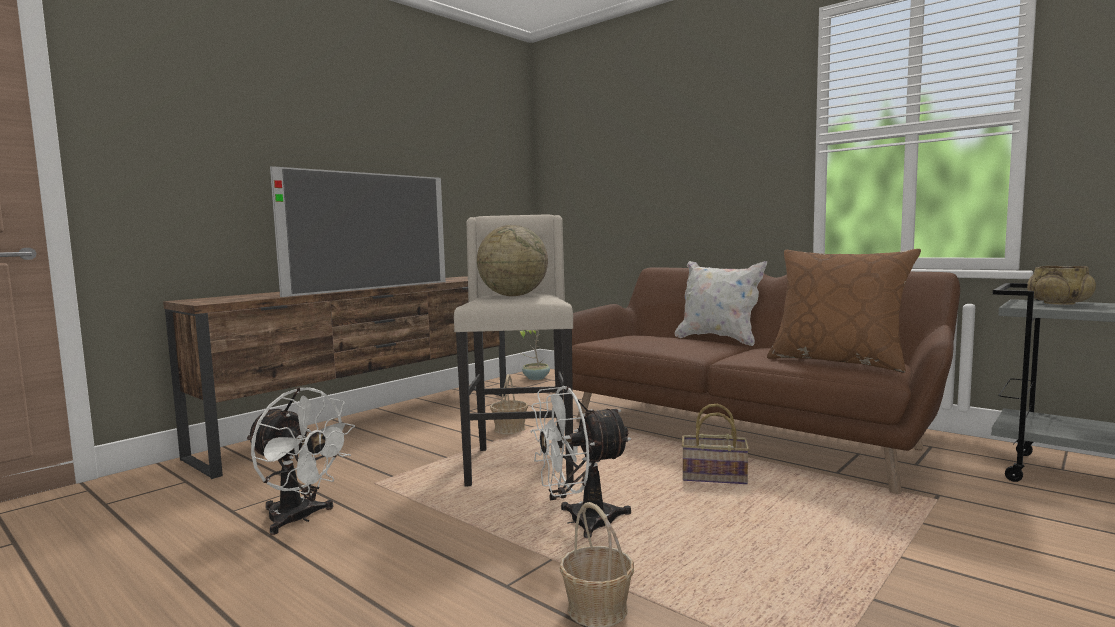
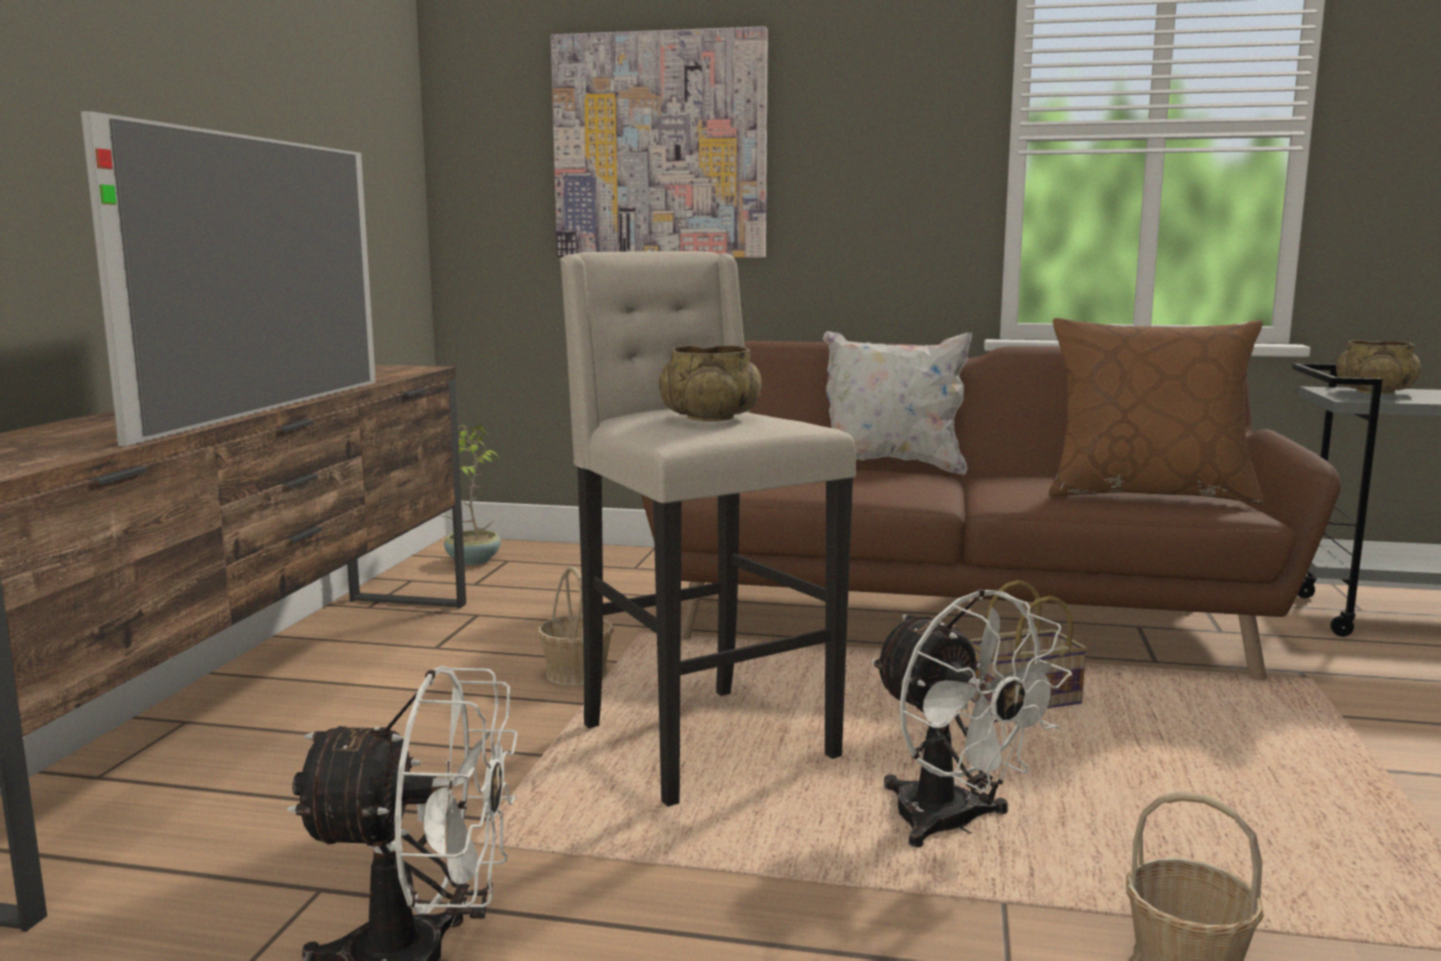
camera: 30 degrees left, 5 degrees up
(513, 295) = (709, 418): globe -> beige bowl
(580, 522) = (952, 826): white fan -> white fan turned 75 degrees counterclockwise
(632, 166) = (660, 147): none -> picture

